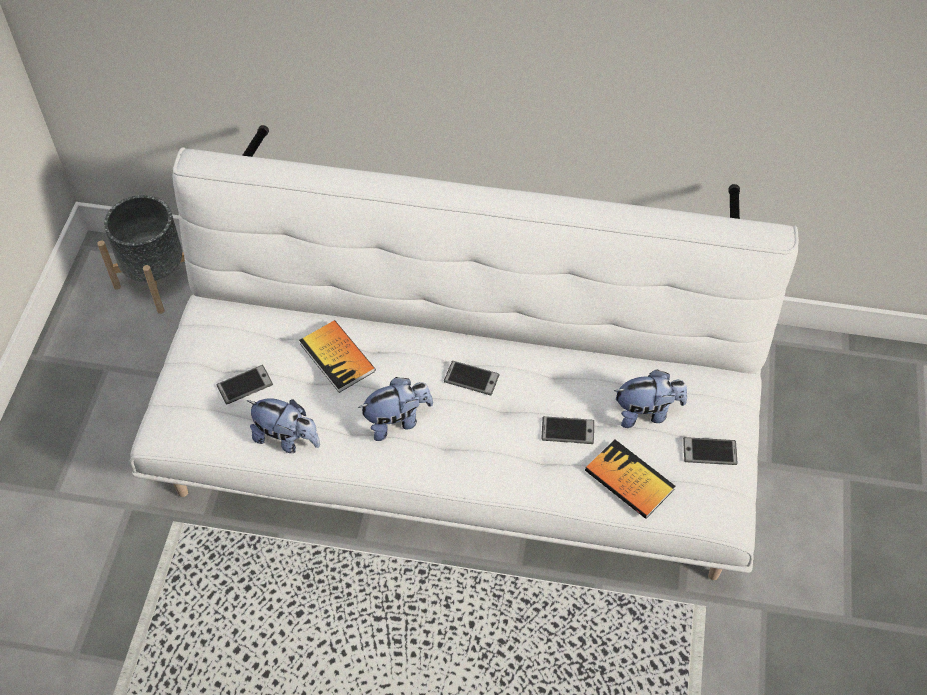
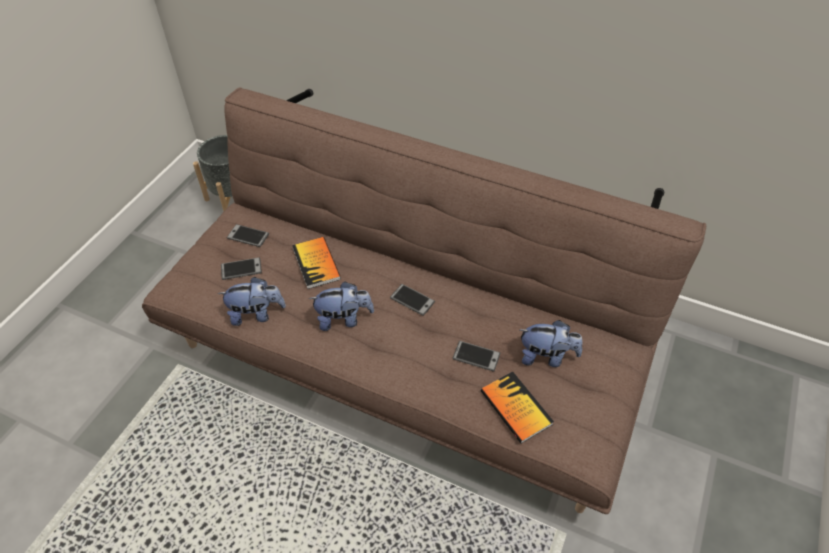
camera: 15 degrees right, 5 degrees down
(287, 438) = (256, 314): plush toy -> plush toy turned 45 degrees counterclockwise
(458, 441) = (405, 353): white sofa -> brown sofa
(709, 452) = (592, 400): phone -> phone (248, 236)

